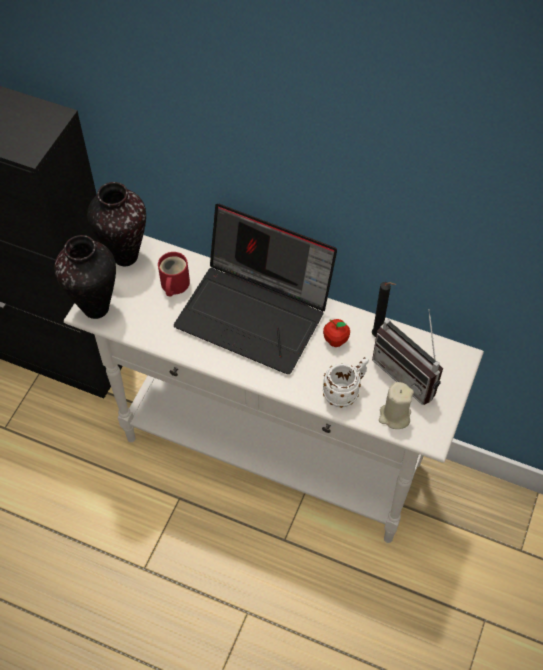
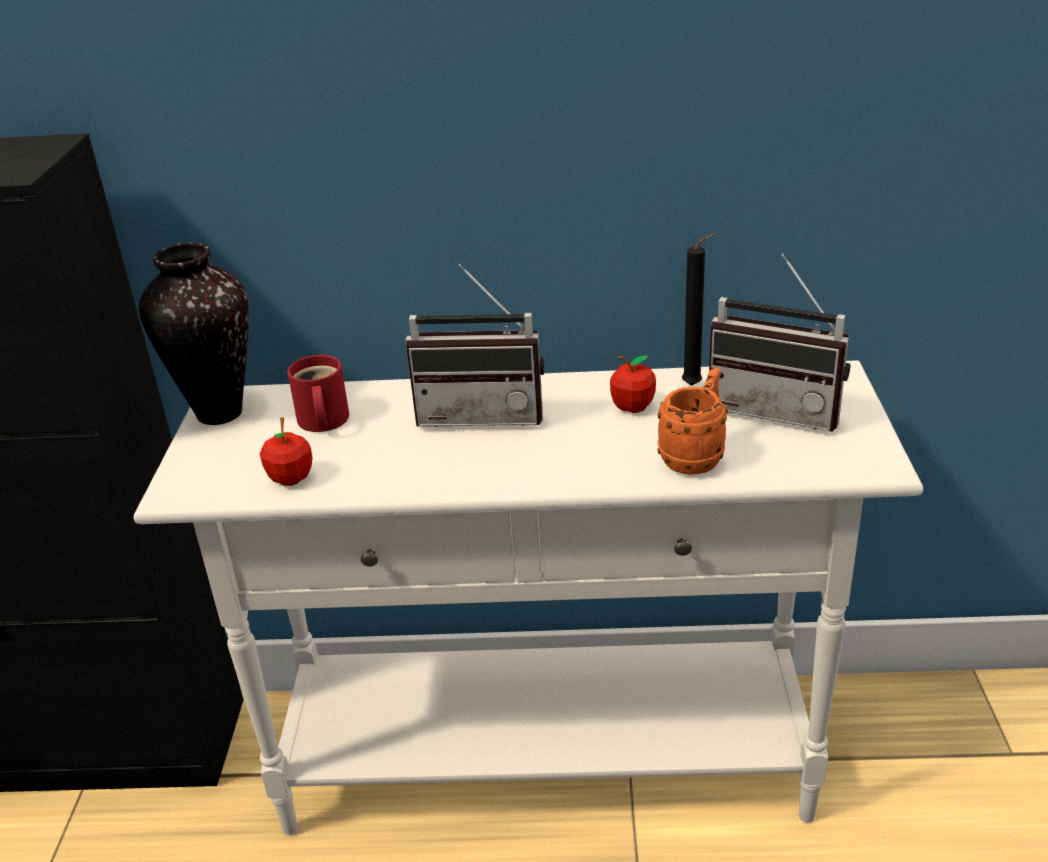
camera: 20 degrees left, 25 degrees down
(96, 309) = (192, 483): vase -> none
(143, 325) = (291, 479): none -> apple
(256, 312) = (482, 413): laptop -> radio
(345, 392) = (695, 456): white mug -> orange mug
(394, 416) = (797, 459): beige candle -> none

